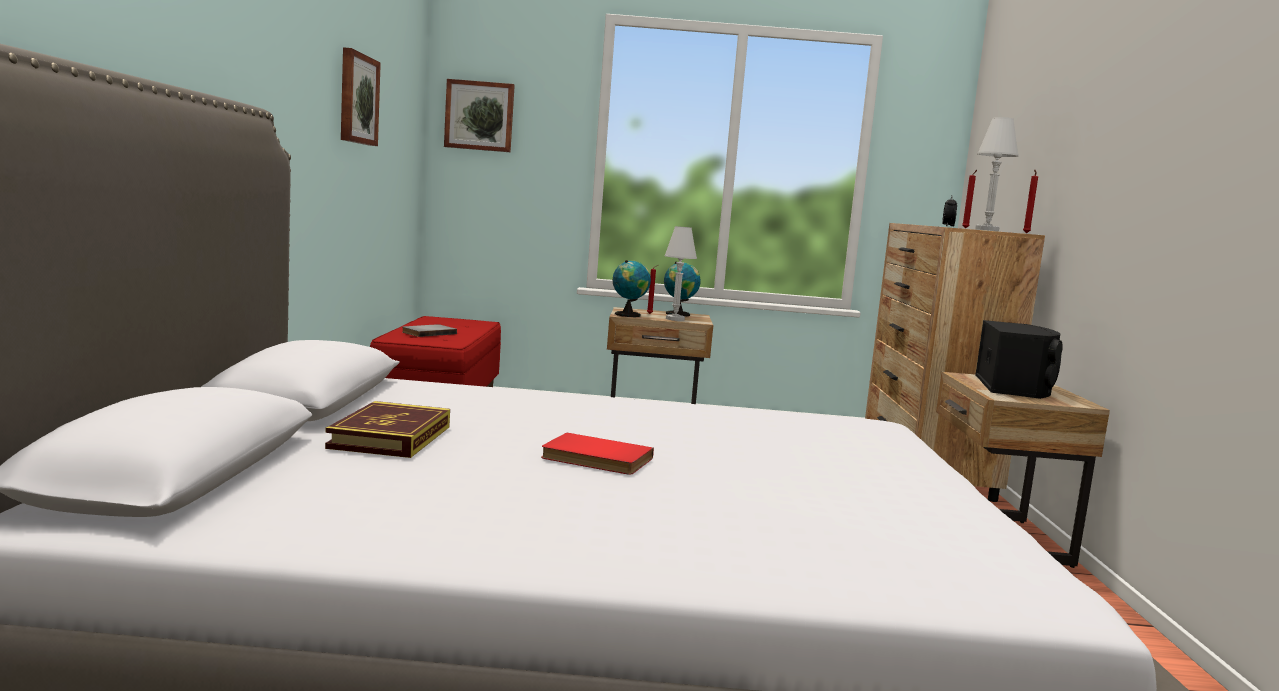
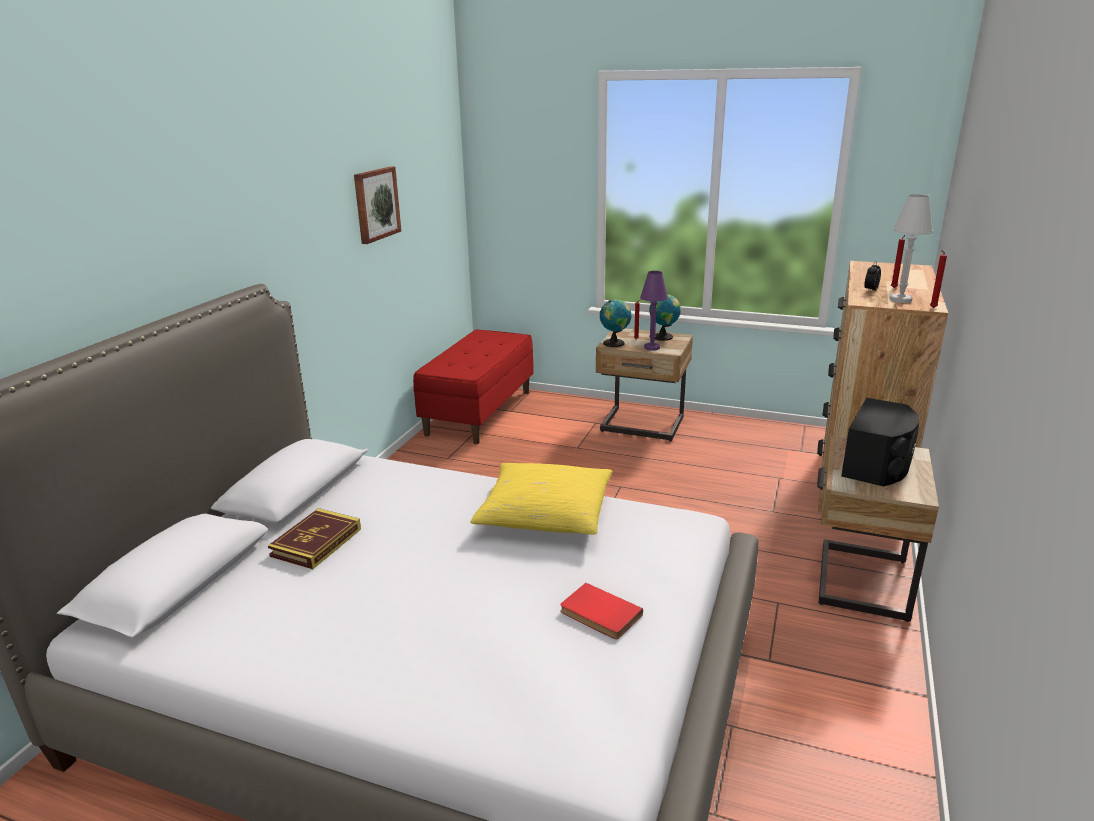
camera: 20 degrees right, 15 degrees up
(428, 333) = (462, 358): grey book -> none
(479, 116) = (503, 169): picture -> none
(595, 459) = (426, 576): red book -> red book (599, 614)
(675, 319) = (652, 347): white table lamp -> purple table lamp
(693, 417) = (545, 513): none -> yellow pillow

